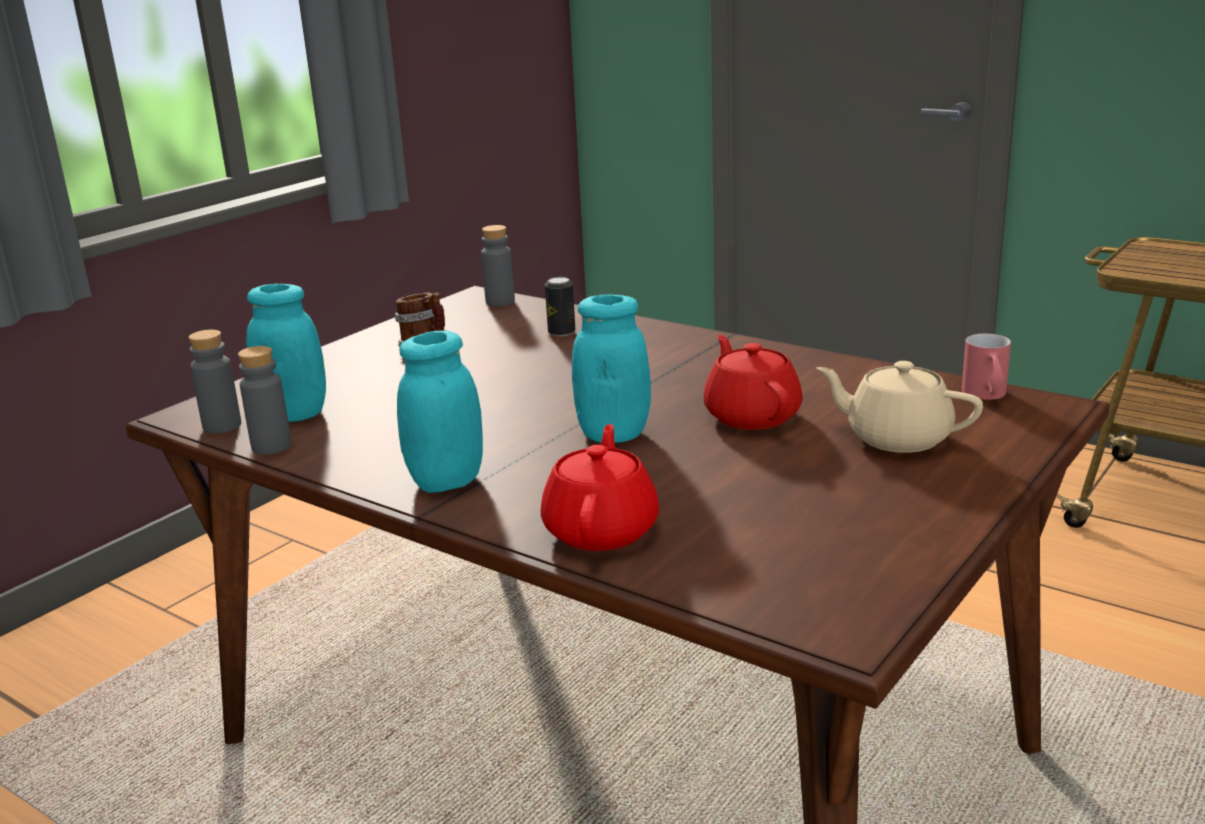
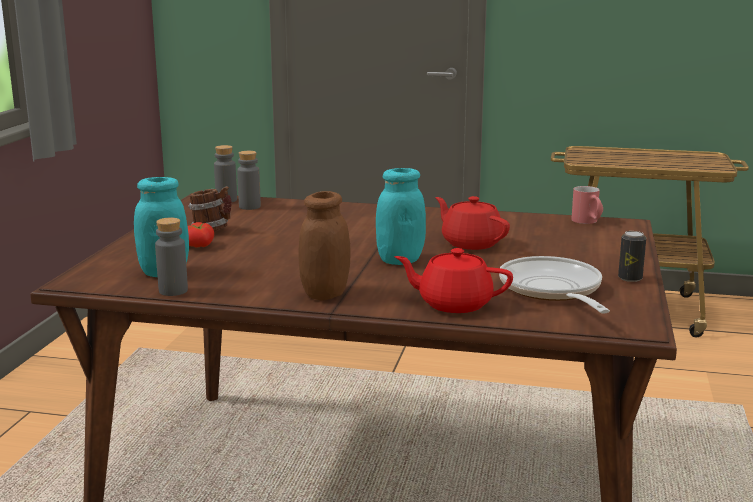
camera: 25 degrees left, 5 degrees down
(222, 426) = (117, 284): grey bottle -> grey bottle (249, 207)
(383, 375) = (199, 246): none -> tomato
(447, 481) = (325, 294): turquoise jar -> brown jar
(561, 332) = (294, 213): can -> can (630, 278)
(602, 529) = (453, 304): red teapot -> red teapot turned 60 degrees counterclockwise
(781, 528) = (552, 291): none -> frying pan
(897, 437) = (563, 245): beige teapot -> none

